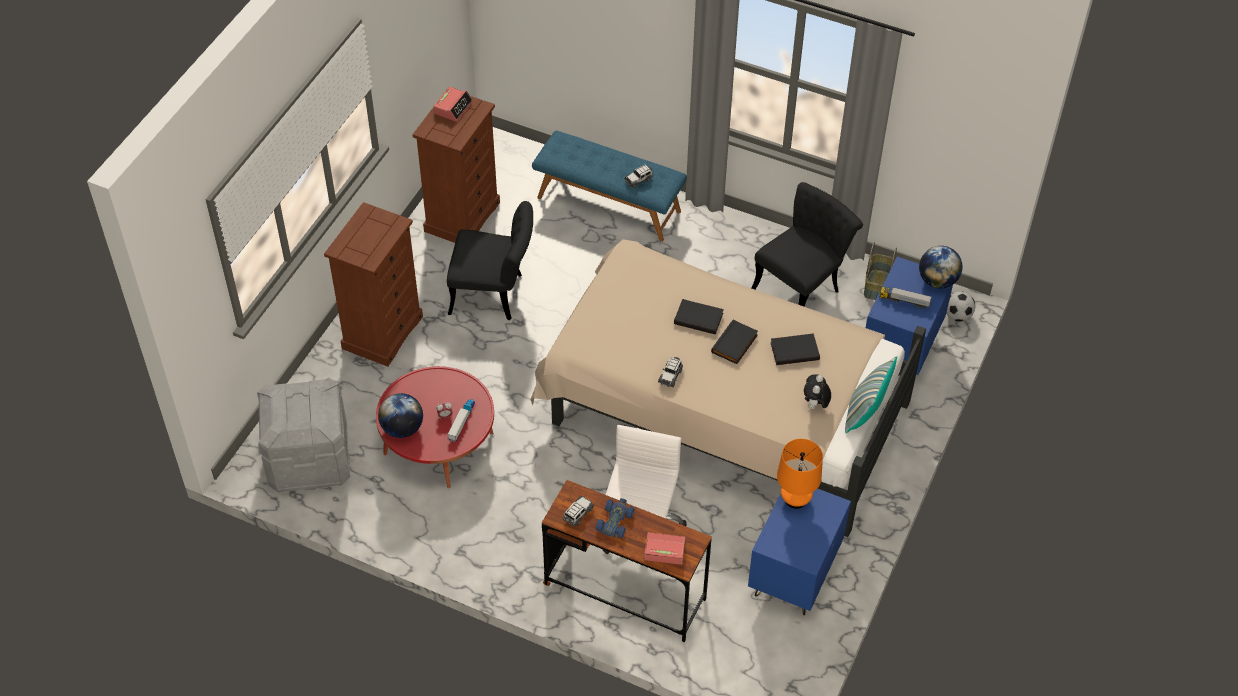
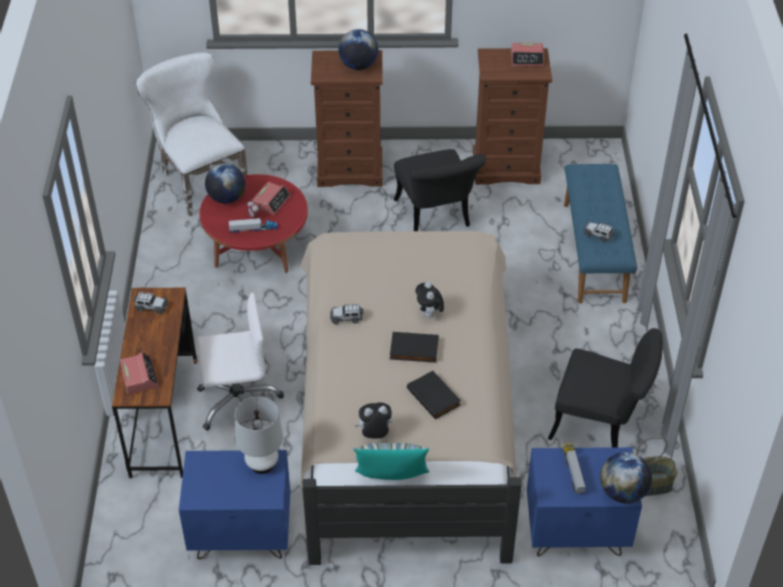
camera: 65 degrees right, 5 degrees down
(309, 460) = (199, 180): grey storage box -> white chair
(375, 228) = (358, 66): none -> globe
(432, 395) = (271, 202): none -> alarm clock
(615, 521) = (155, 333): blue toy car -> none
(699, 318) = (429, 314): black book -> plush toy
(795, 499) = (262, 464): orange table lamp -> white table lamp
(957, 316) = (658, 570): football -> none

